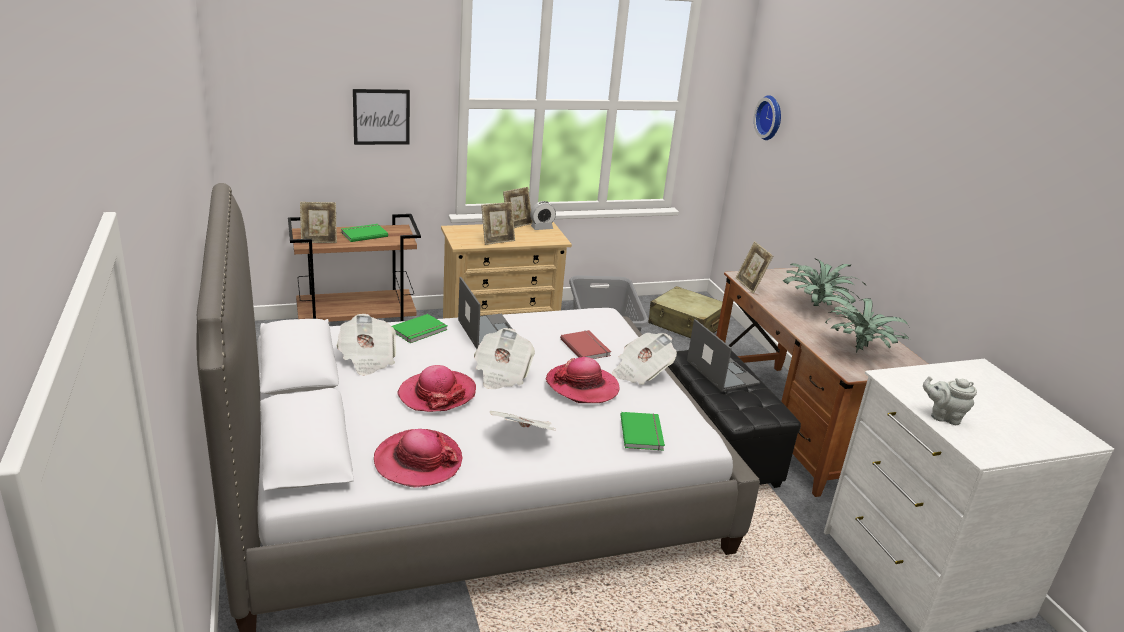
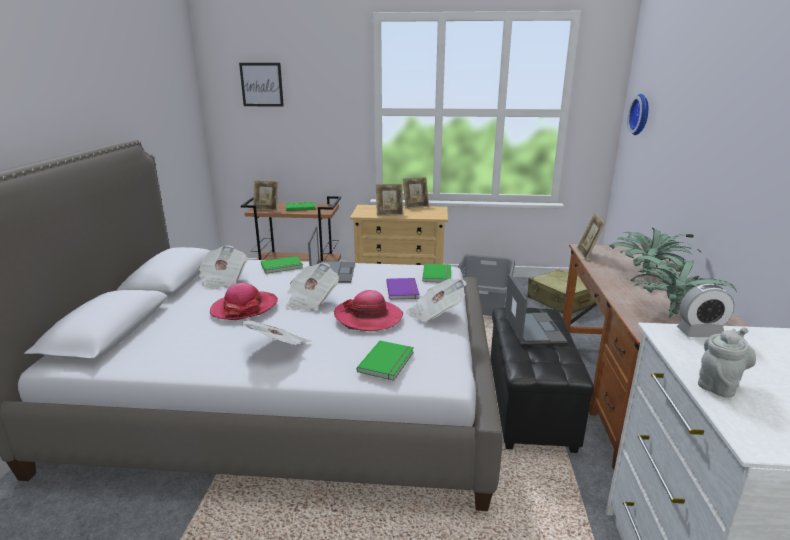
camera: 25 degrees right, 5 degrees down
(381, 117) = (317, 122): picture -> picture (261, 84)
(418, 461) = (171, 354): hat -> none
(541, 228) = (433, 209): alarm clock -> alarm clock (700, 333)
(586, 347) = (403, 290): red book -> purple book
(605, 322) = (438, 274): none -> green book
(943, 417) = (719, 384): grey teapot -> grey teapot turned 90 degrees clockwise

